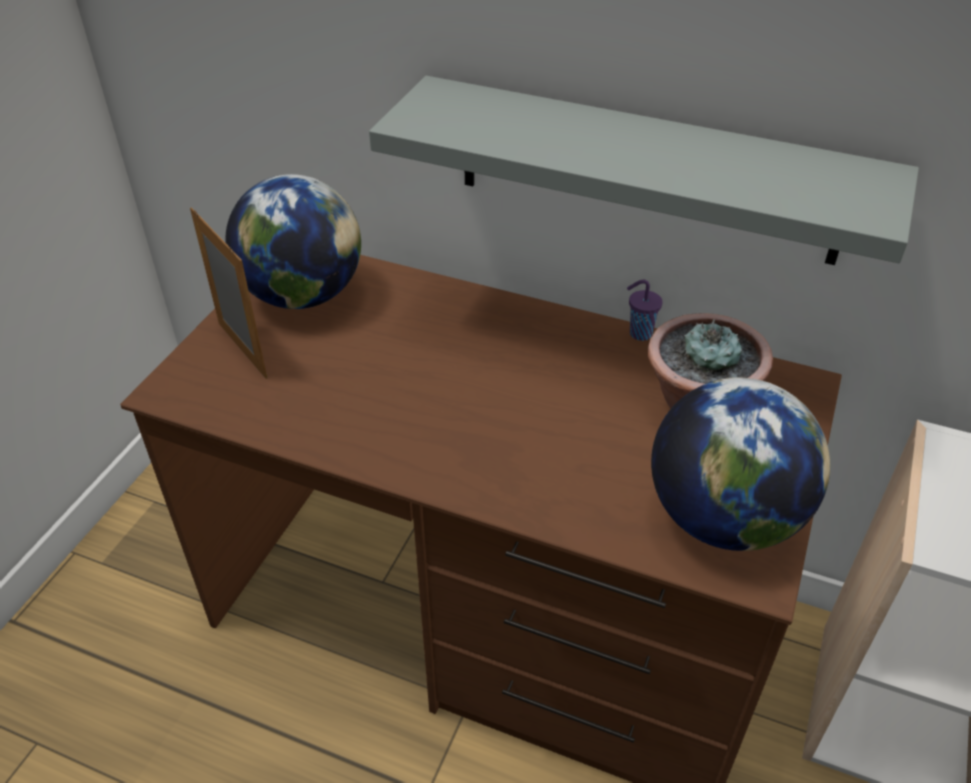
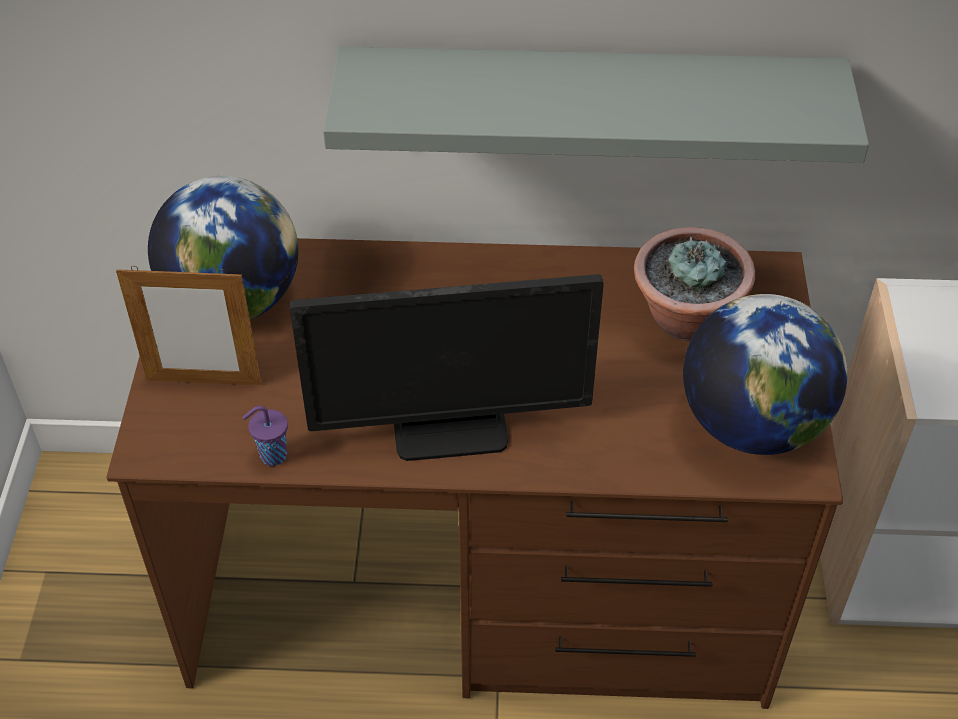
camera: 20 degrees left, 5 degrees up
(242, 350) = (204, 382): picture frame -> picture frame turned 150 degrees clockwise
(428, 442) = (450, 427): none -> monitor
(639, 333) = (599, 257): purple cup -> purple cup (271, 456)

